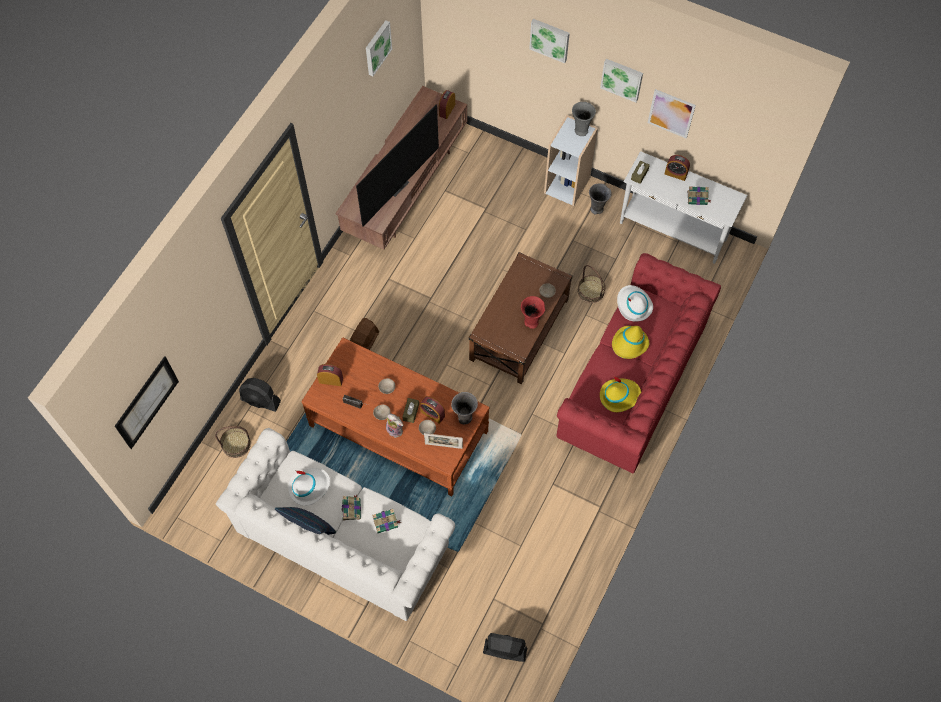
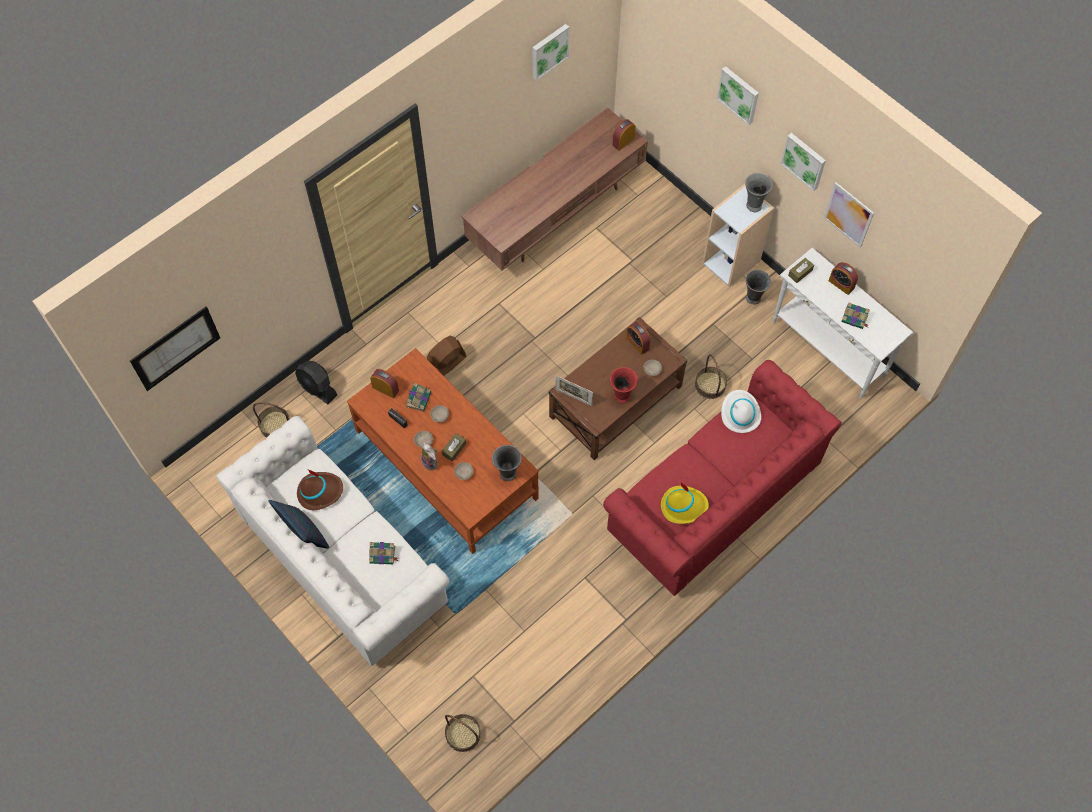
camera: 20 degrees right, 0 degrees up
(309, 487) = (320, 491): white hat -> brown hat
(351, 509) = (353, 529): book -> book (419, 399)
(396, 185) = (536, 205): television -> none
(432, 414) = (476, 458): alarm clock -> alarm clock (637, 343)
(443, 446) = (474, 496): picture frame -> picture frame (573, 397)
(504, 650) = (463, 734): black fan -> basket
(629, 344) = (718, 454): yellow hat -> none

